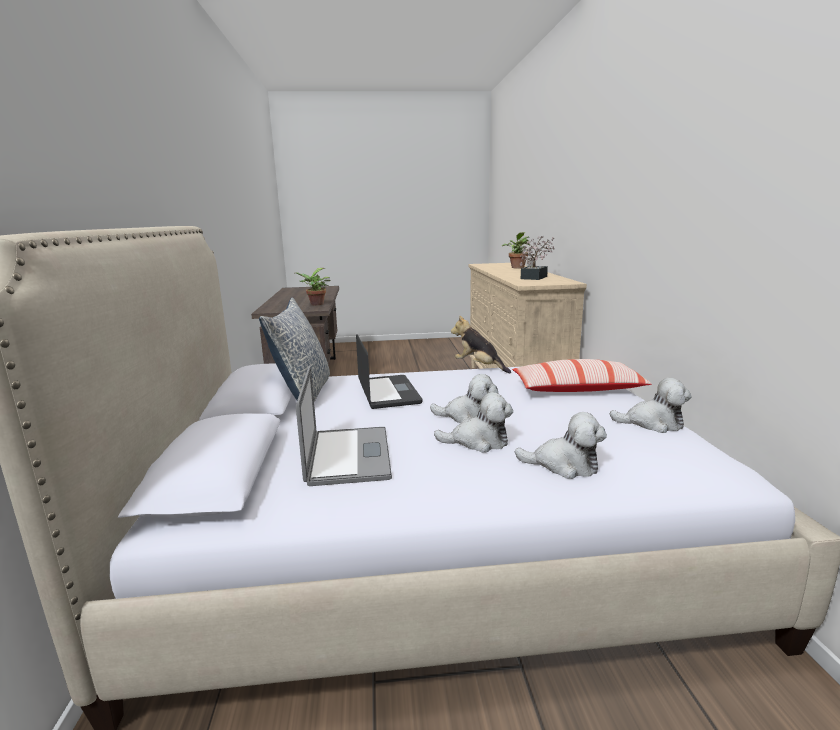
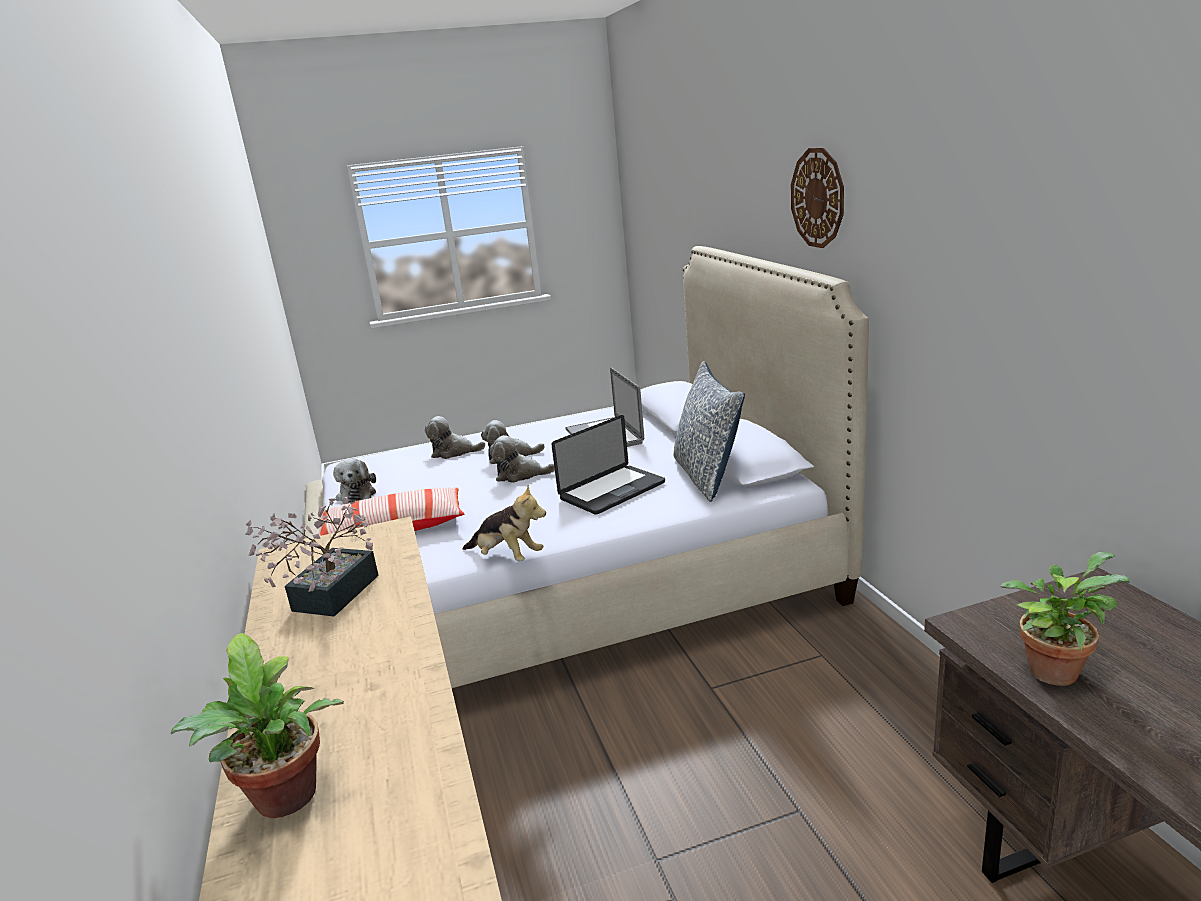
camera: 170 degrees right, 5 degrees up
(139, 157) = (818, 198): none -> wall clock
(388, 393) = (612, 491): laptop -> laptop turned 105 degrees counterclockwise
(652, 423) = (356, 494): plush toy -> plush toy turned 105 degrees counterclockwise

